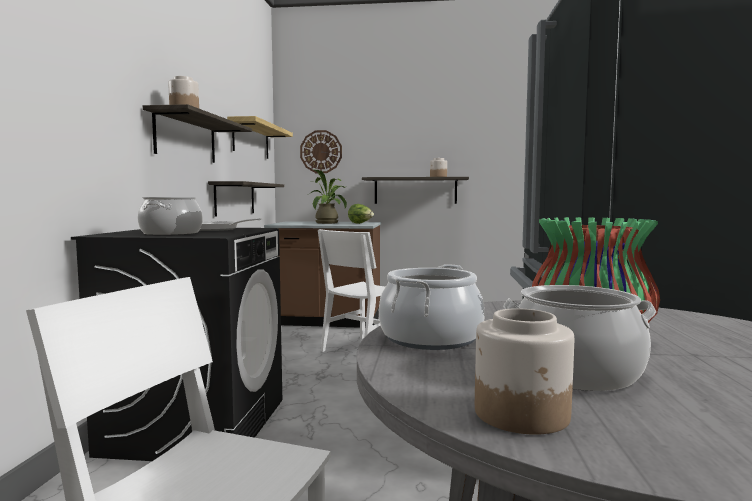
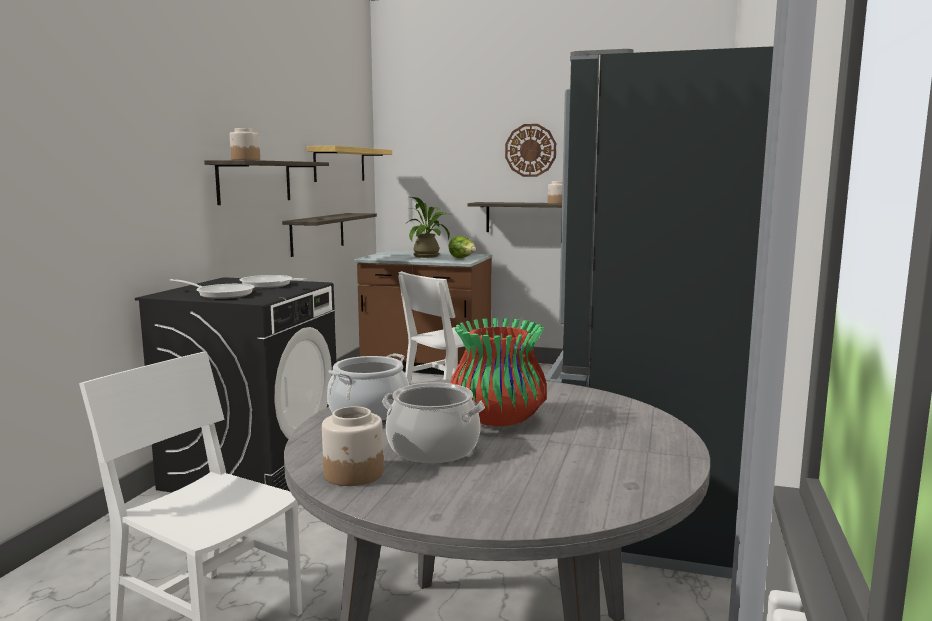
camera: 10 degrees right, 5 degrees up
(171, 233) = (221, 294): cooking pot -> frying pan
(321, 152) = (426, 170): wall clock -> wall clock (530, 150)

